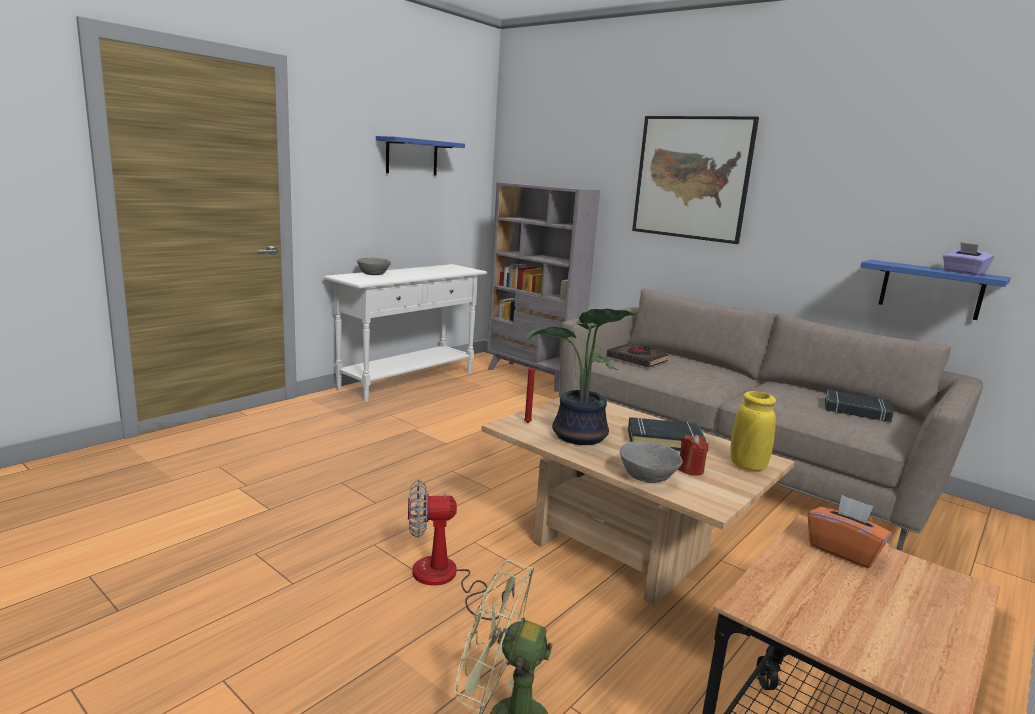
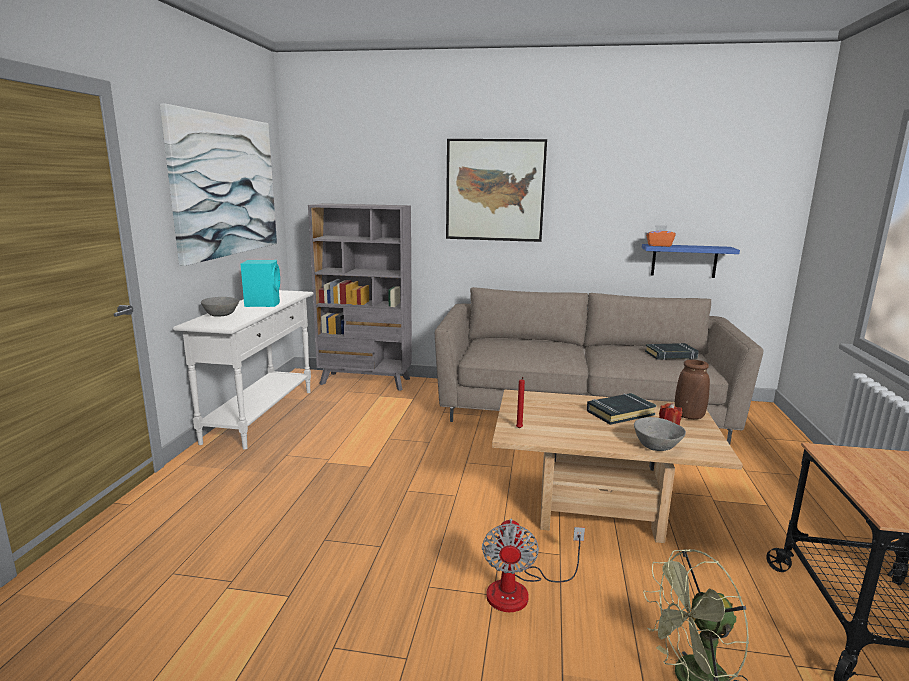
camera: 30 degrees left, 0 degrees up
(412, 157) = (226, 186): blue shelf -> picture
(423, 272) = (263, 304): none -> turquoise speaker
(445, 580) = (520, 590): fan -> fan turned 45 degrees counterclockwise
(578, 437) = (569, 429): potted plant -> none
(637, 359) = (496, 349): black book -> none
(747, 466) = (689, 416): yellow vase -> brown vase
(843, 551) = (857, 459): orange tissue box -> orange tissue box (659, 245)
(963, 272) = (708, 247): purple tissue box -> none

